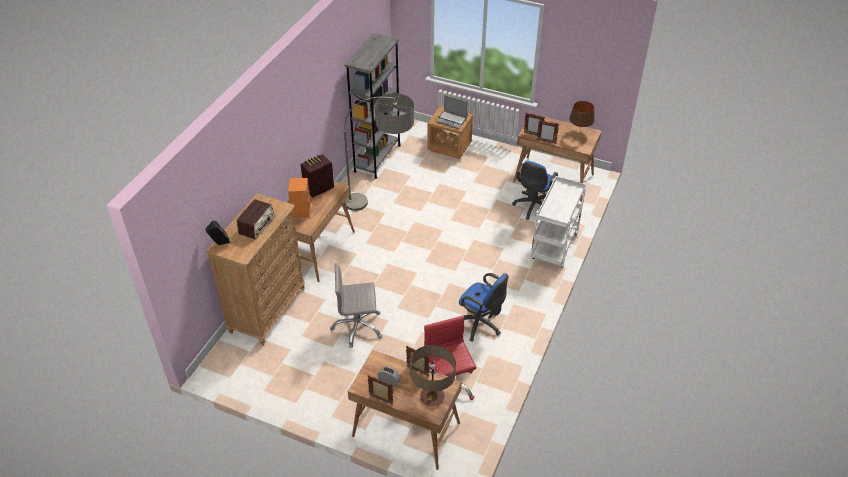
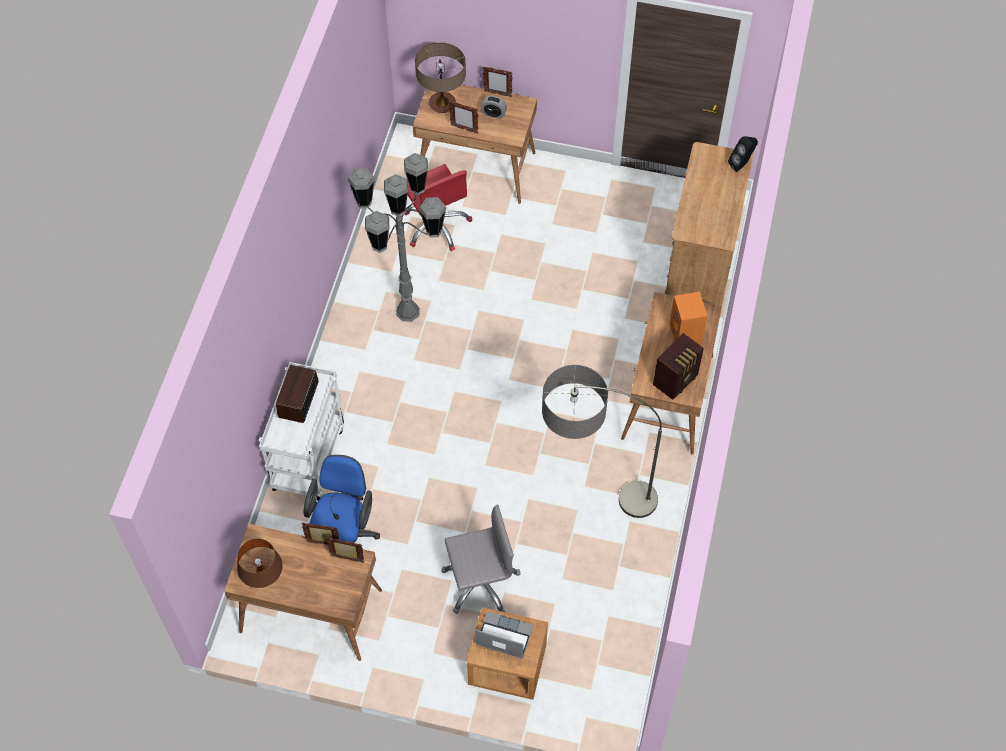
camera: 170 degrees right, 15 degrees up
(257, 225) = (708, 198): radio -> radio (298, 399)
(357, 327) = (568, 283): grey office chair -> grey office chair (480, 582)
(377, 158) = (632, 613): grey bookcase -> none
(480, 324) = (407, 311): blue office chair -> grey floor lamp

